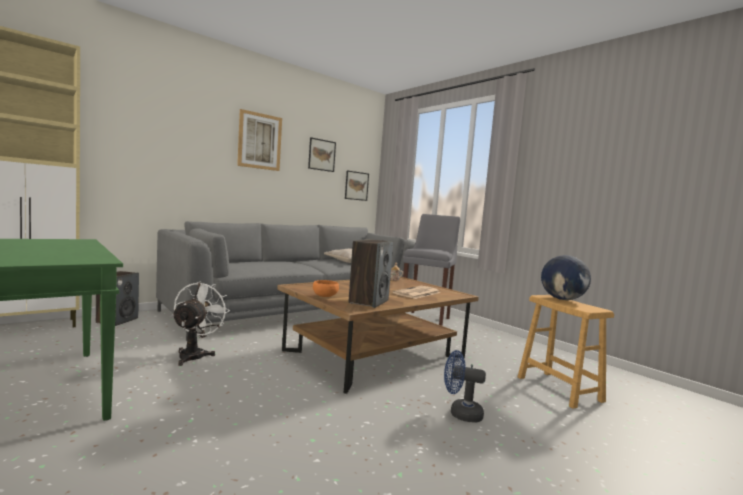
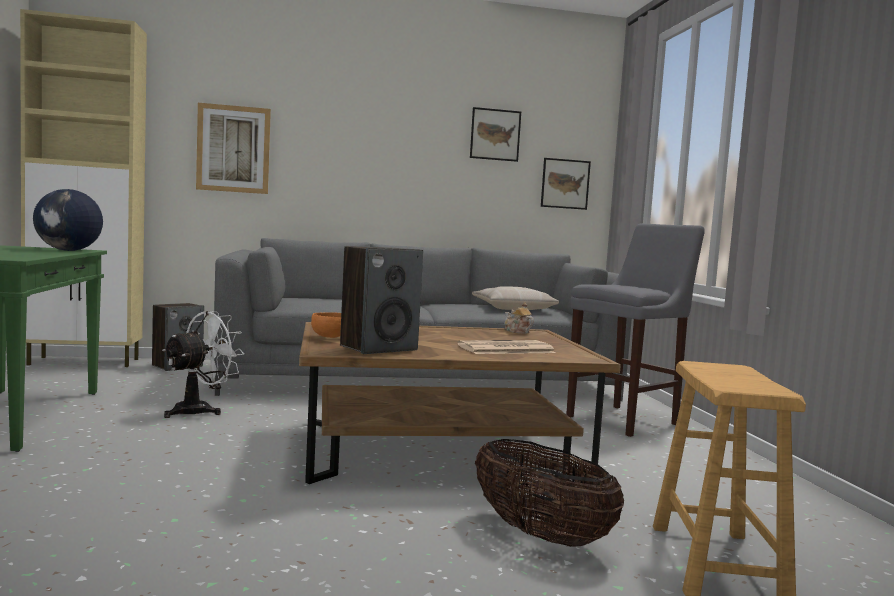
camera: 30 degrees right, 0 degrees up
(260, 141) = (386, 120): picture -> picture (233, 149)
(460, 413) = (437, 546): blue fan -> none
(488, 394) = (540, 535): none -> basket
(562, 299) = (737, 372): globe -> globe (68, 250)

